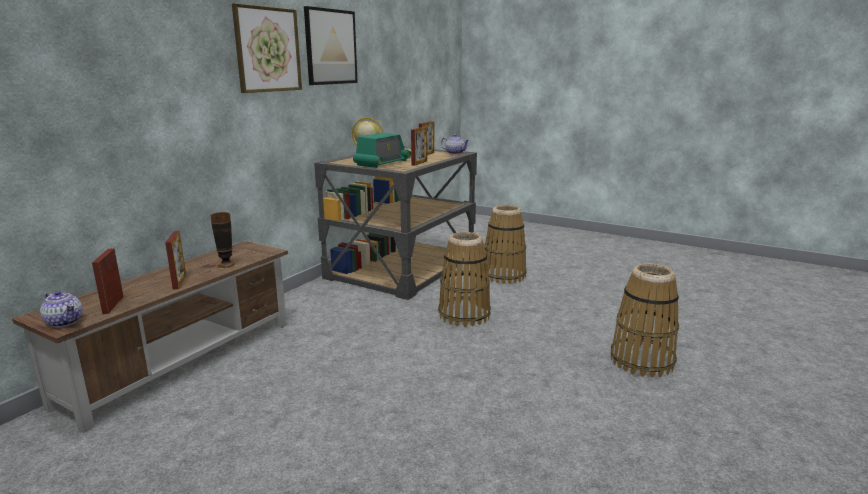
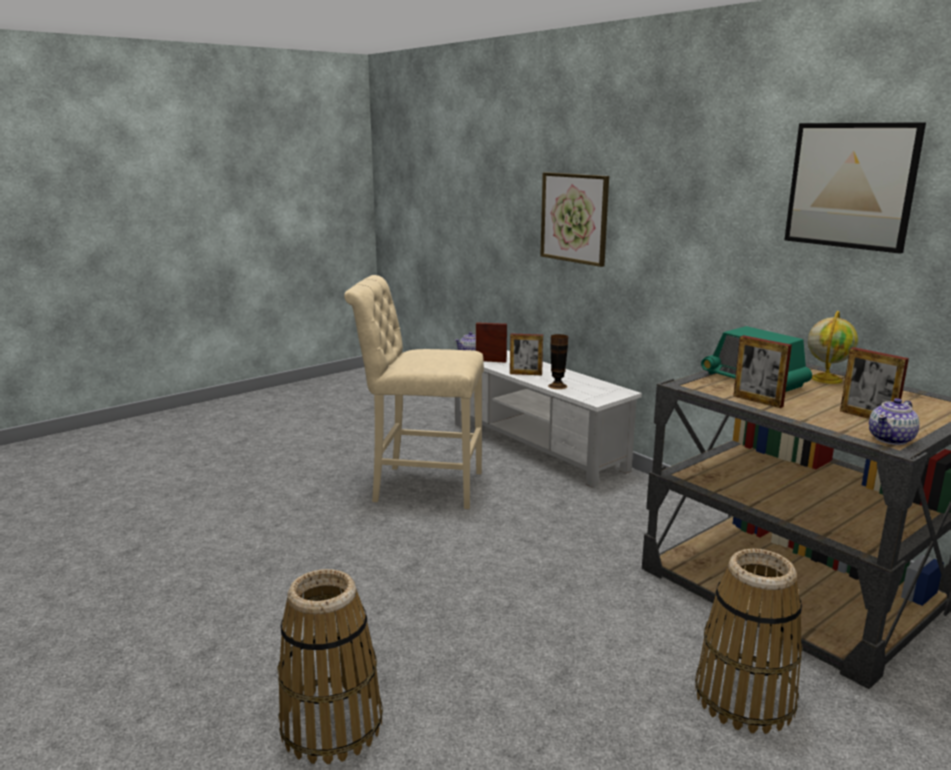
camera: 110 degrees right, 0 degrees up
(184, 361) = (535, 446): brown tv stand -> white tv stand
(267, 50) = (725, 185): picture -> picture (574, 218)
(303, 409) = (421, 486): none -> beige stool
(464, 315) = (569, 603): basket -> none

